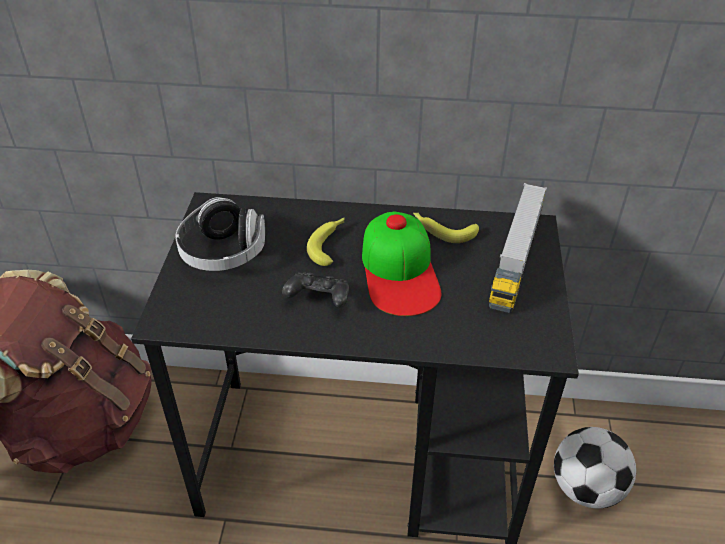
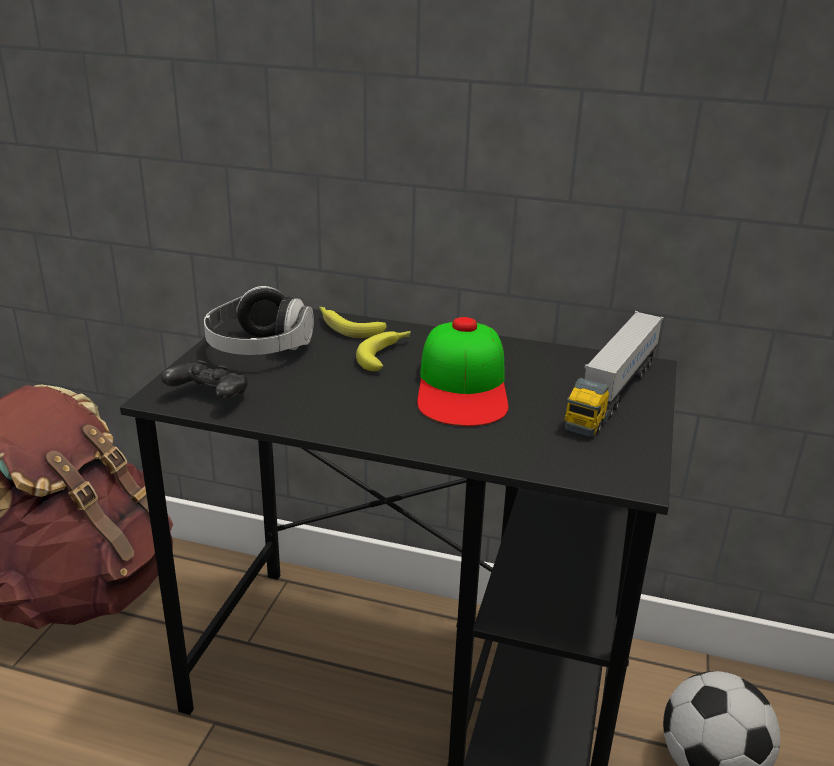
camera: 10 degrees right, 15 degrees down
(318, 300) = (353, 399): black game controller -> black game controller (209, 398)
(443, 230) = (529, 358): banana -> banana (347, 327)

